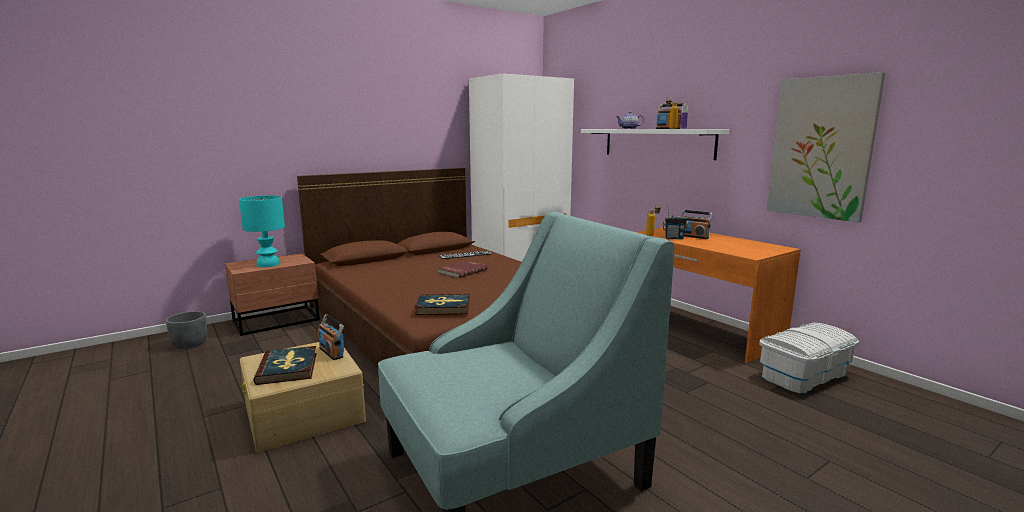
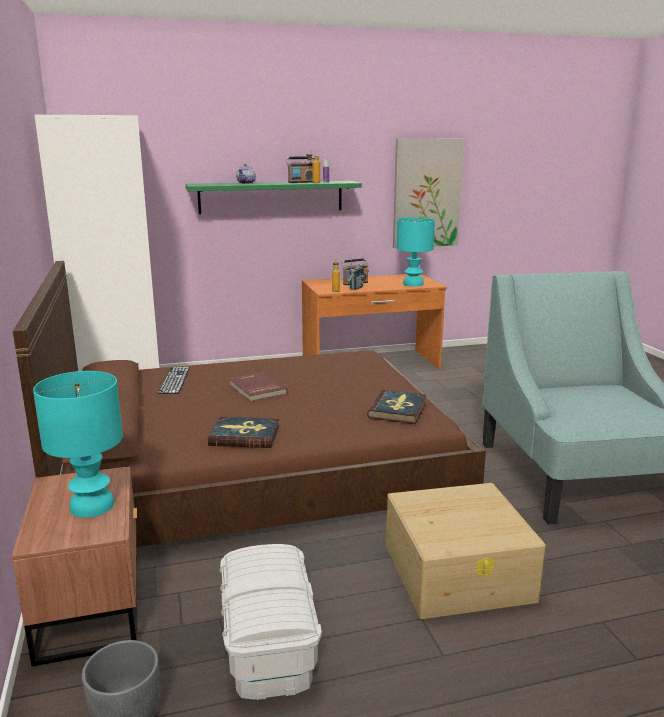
camera: 70 degrees left, 5 degrees up
(288, 368) = (473, 522): book -> book (244, 436)
(331, 352) = (436, 496): radio -> none
(657, 143) = (271, 197): white shelf -> green shelf
(736, 250) = (413, 284): none -> turquoise table lamp
(803, 375) = (466, 360): white storage box -> white storage box (268, 643)

